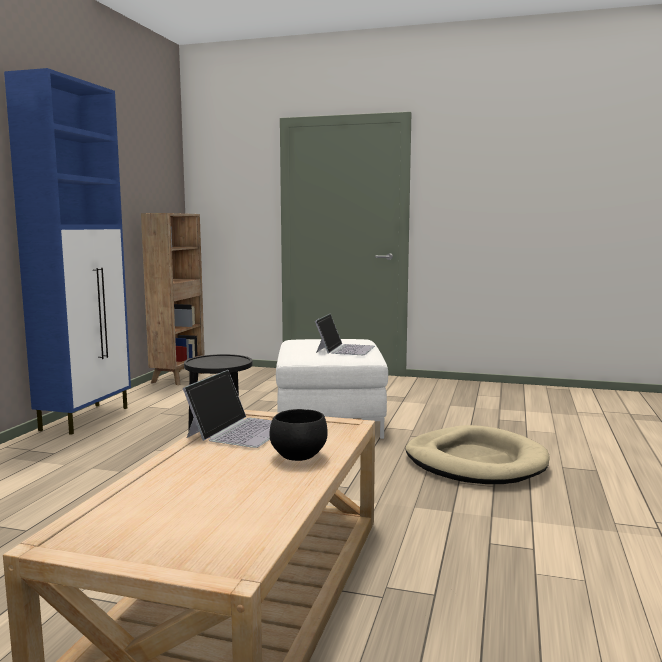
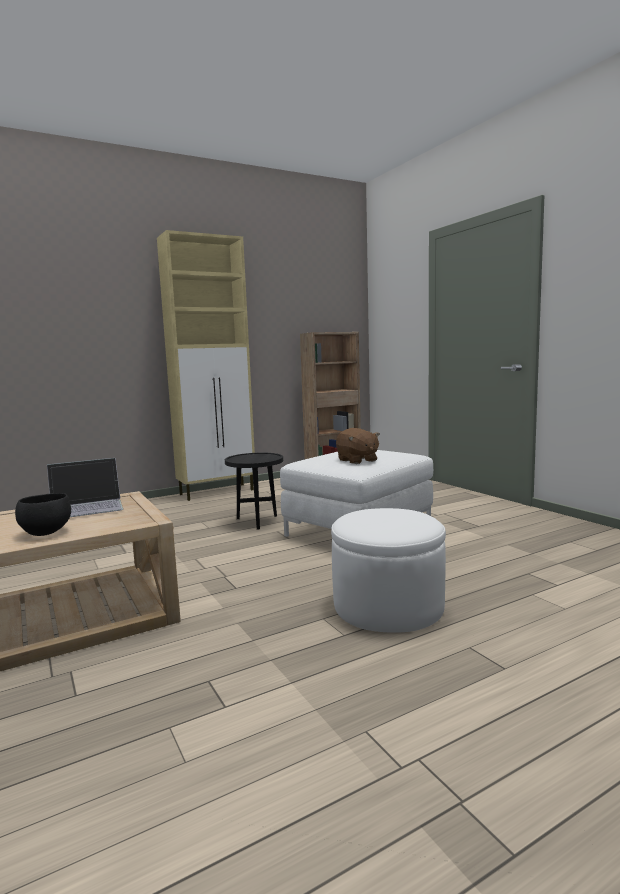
camera: 45 degrees right, 0 degrees up
(86, 418) = (218, 492): blue cabinet -> beige cabinet
(345, 349) = (357, 460): laptop -> brown plush toy
(475, 461) = (388, 606): beige dog bed -> white ottoman

